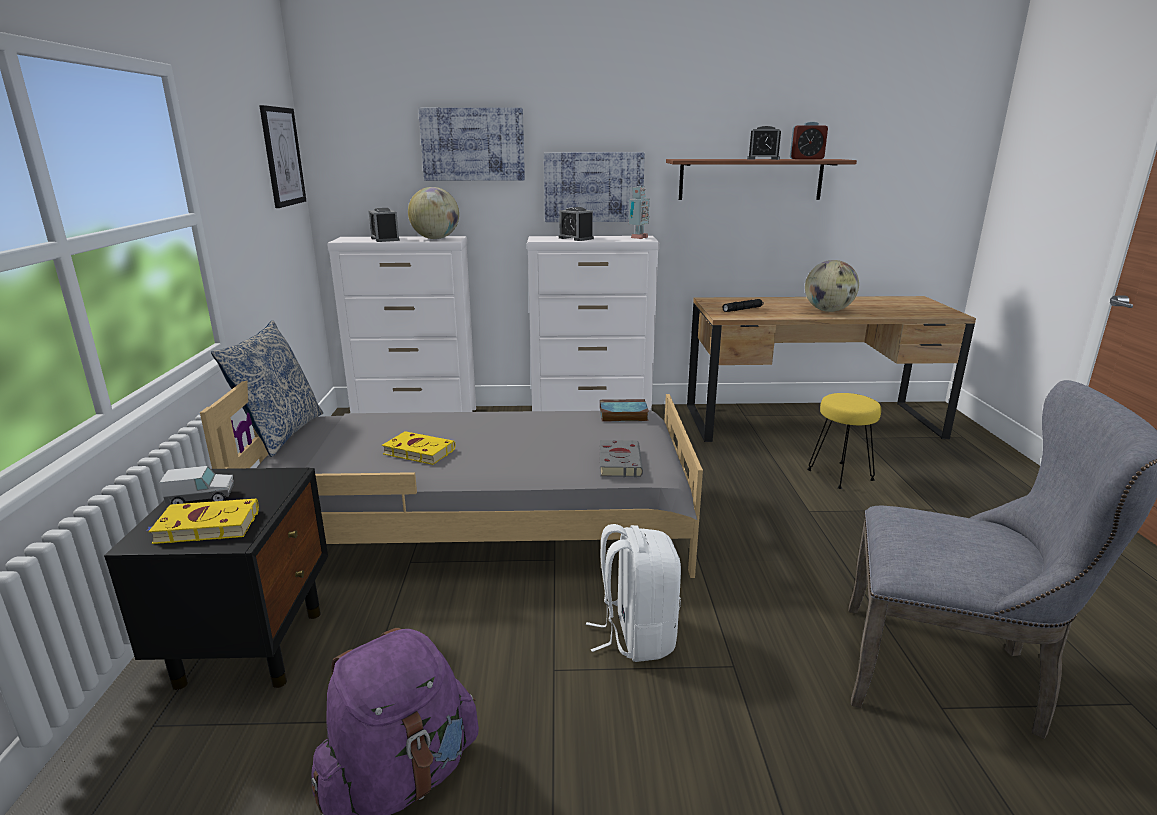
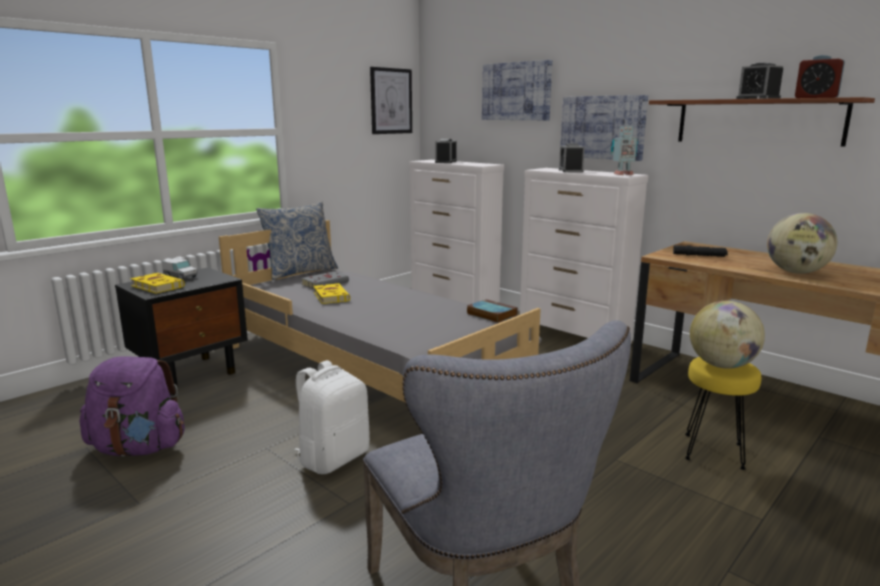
camera: 45 degrees right, 5 degrees down
(435, 238) = (476, 164): globe -> globe (722, 365)
(619, 461) = (416, 336): grey book -> grey book (326, 283)

